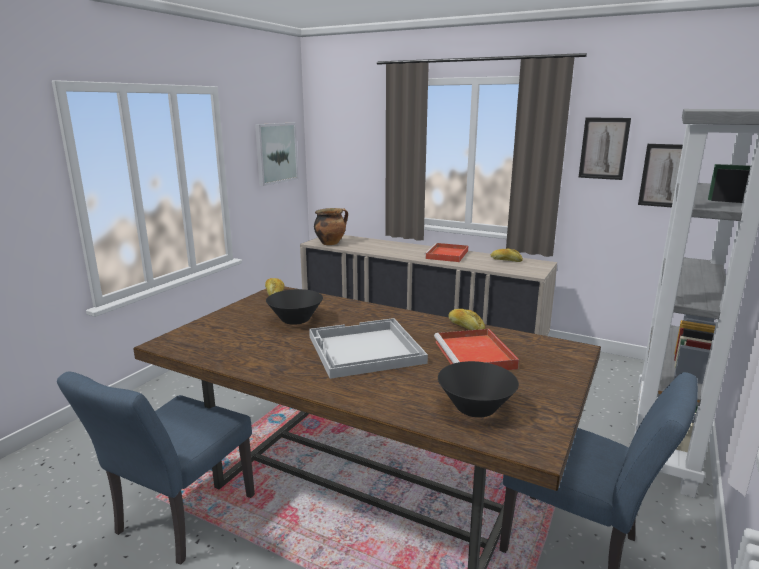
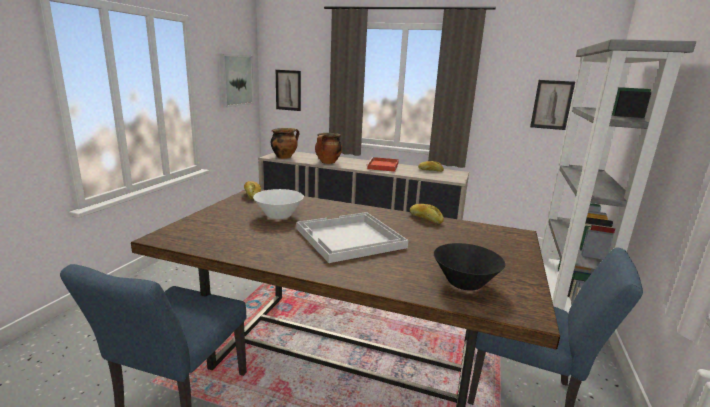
camera: 10 degrees left, 0 degrees up
(296, 320) = (279, 215): black bowl -> white bowl
(380, 250) = (328, 162): none -> cooking pot
(475, 355) = (444, 240): red tray -> none
(604, 148) = (505, 83): picture -> picture (288, 90)

